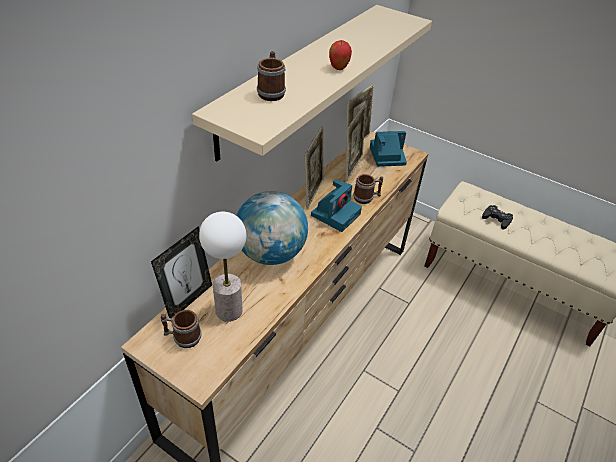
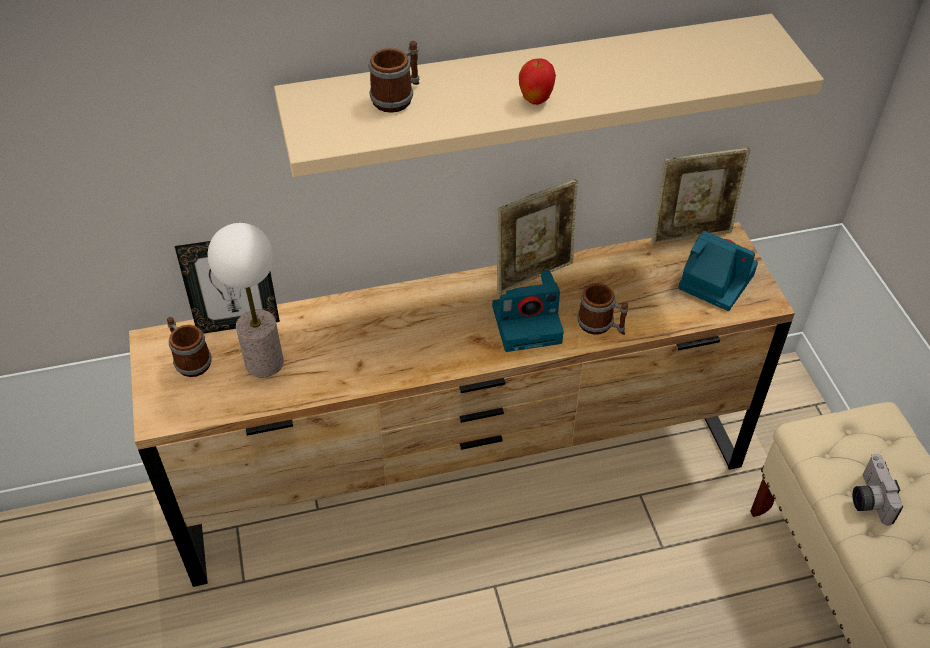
camera: 45 degrees right, 5 degrees up
(271, 253) = (384, 325): globe -> none
(352, 166) = (637, 268): picture frame -> none
(496, 219) = (867, 498): black game controller -> camera

